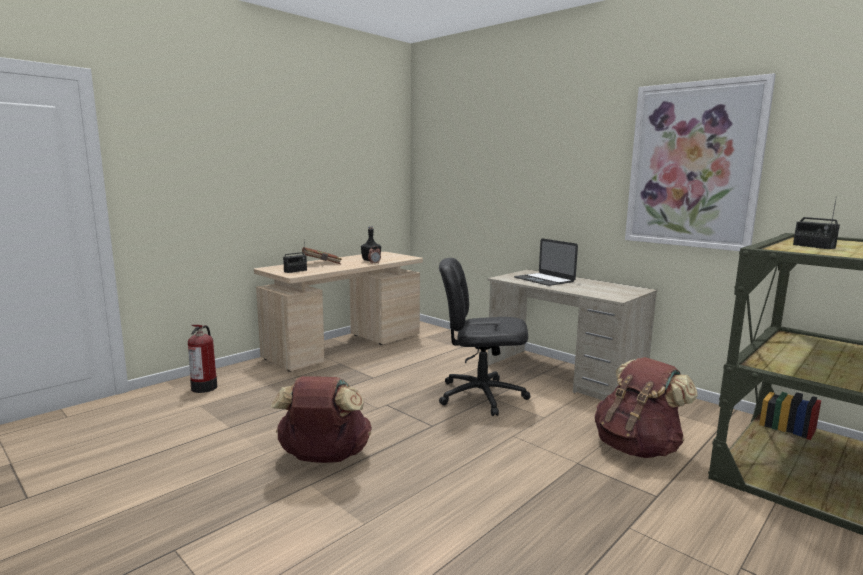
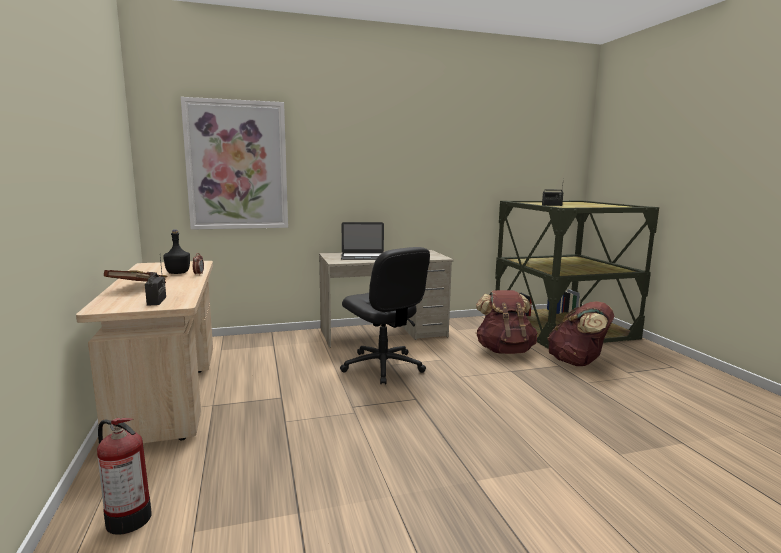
camera: 60 degrees left, 0 degrees up
(324, 458) = (431, 462): brown backpack -> brown backpack (577, 362)
(481, 395) = (382, 366): black office chair -> black office chair turned 75 degrees counterclockwise
(693, 165) = (446, 159): picture -> picture (237, 165)

